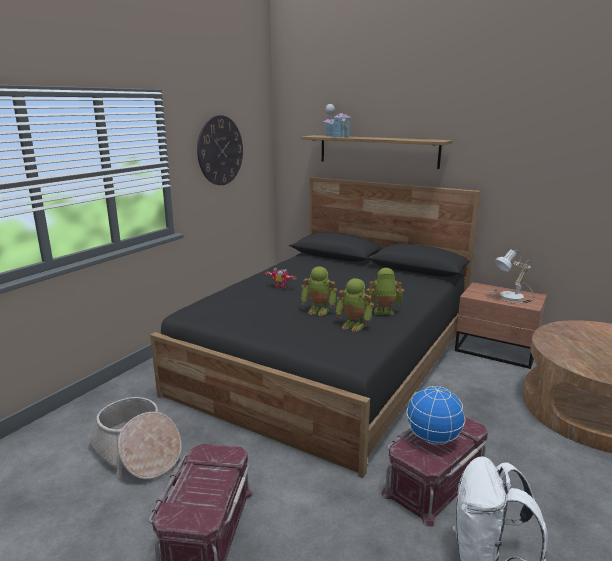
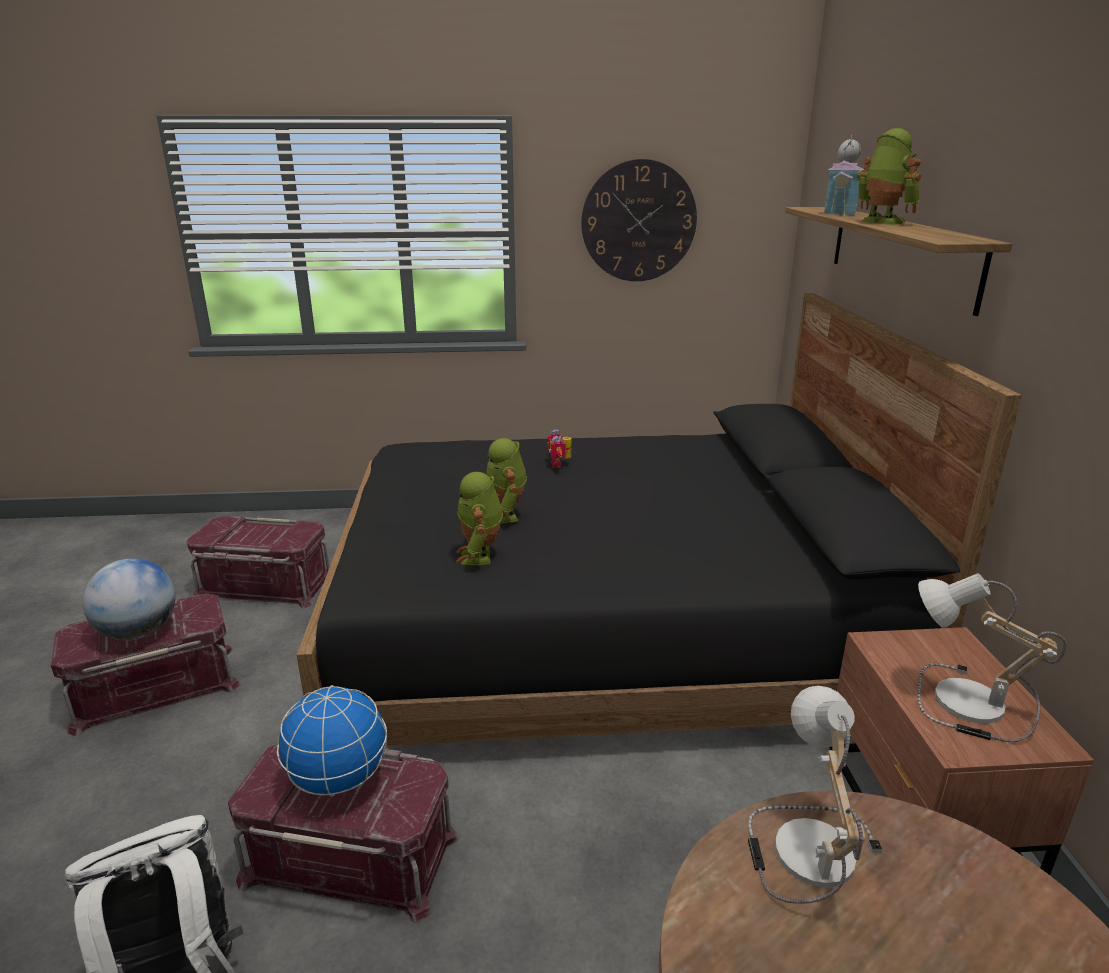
camera: 55 degrees right, 5 degrees up
(138, 454) = (264, 586): basket -> red storage box
(208, 486) = (139, 633): none -> globe
(383, 312) = (564, 564): toy robot -> toy robot (880, 222)
(558, 344) = (804, 848): none -> table lamp

